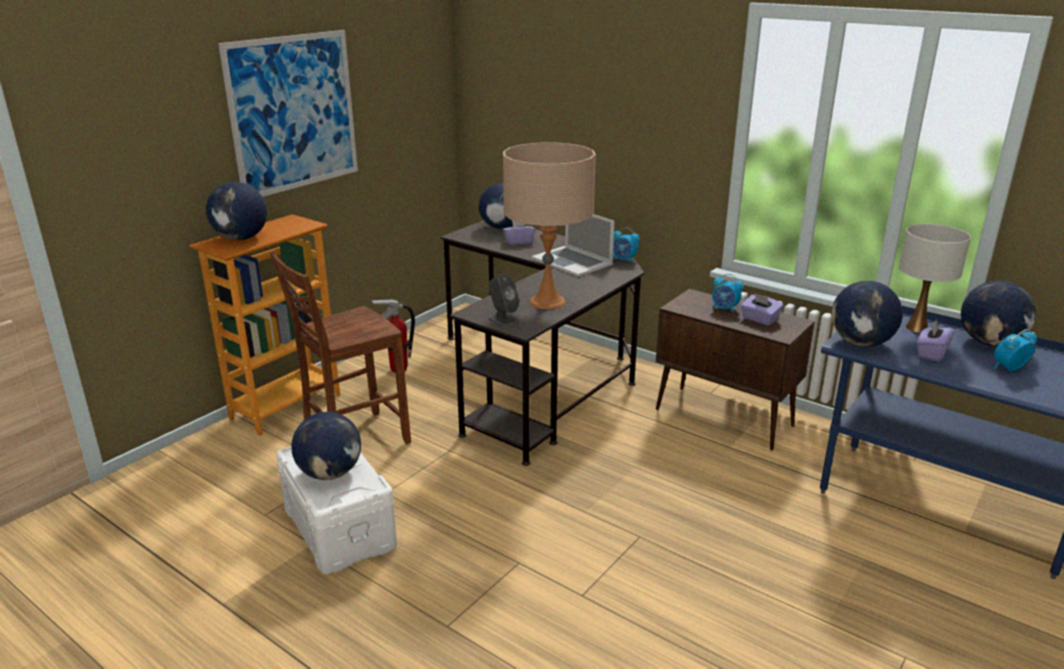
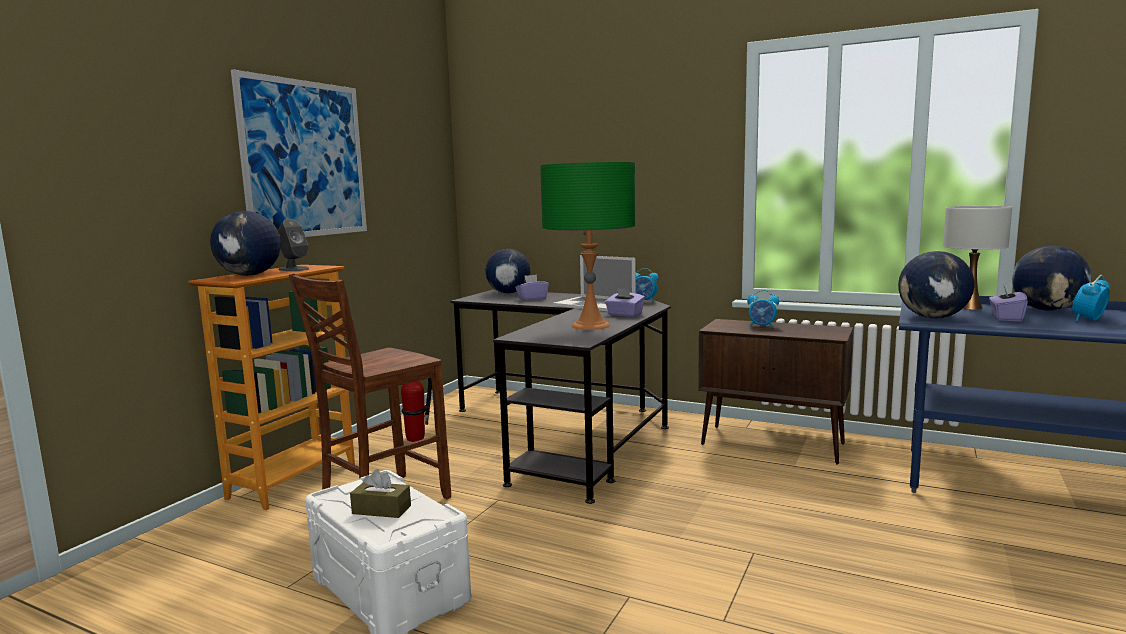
camera: 10 degrees left, 15 degrees down
(330, 473) = (381, 510): globe -> brown tissue box
(503, 319) = (553, 338): grey speaker -> grey speaker (293, 269)
(547, 301) = (590, 325): beige table lamp -> green table lamp
(759, 319) = (801, 330): purple tissue box -> purple tissue box (624, 314)

